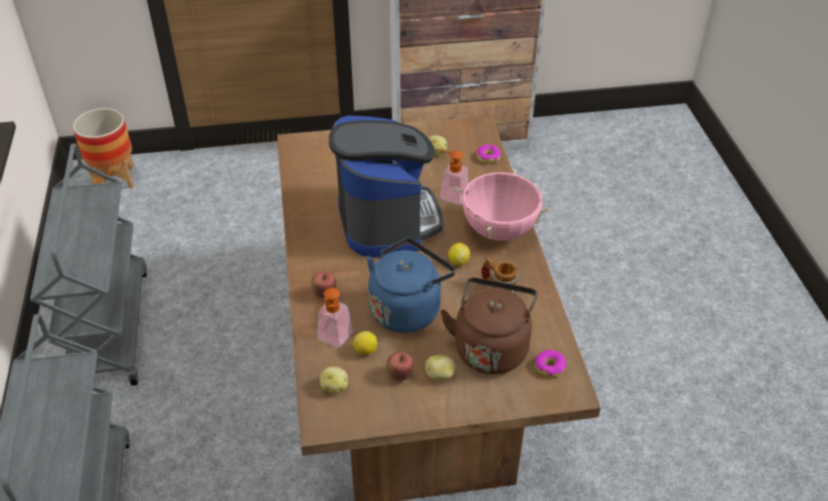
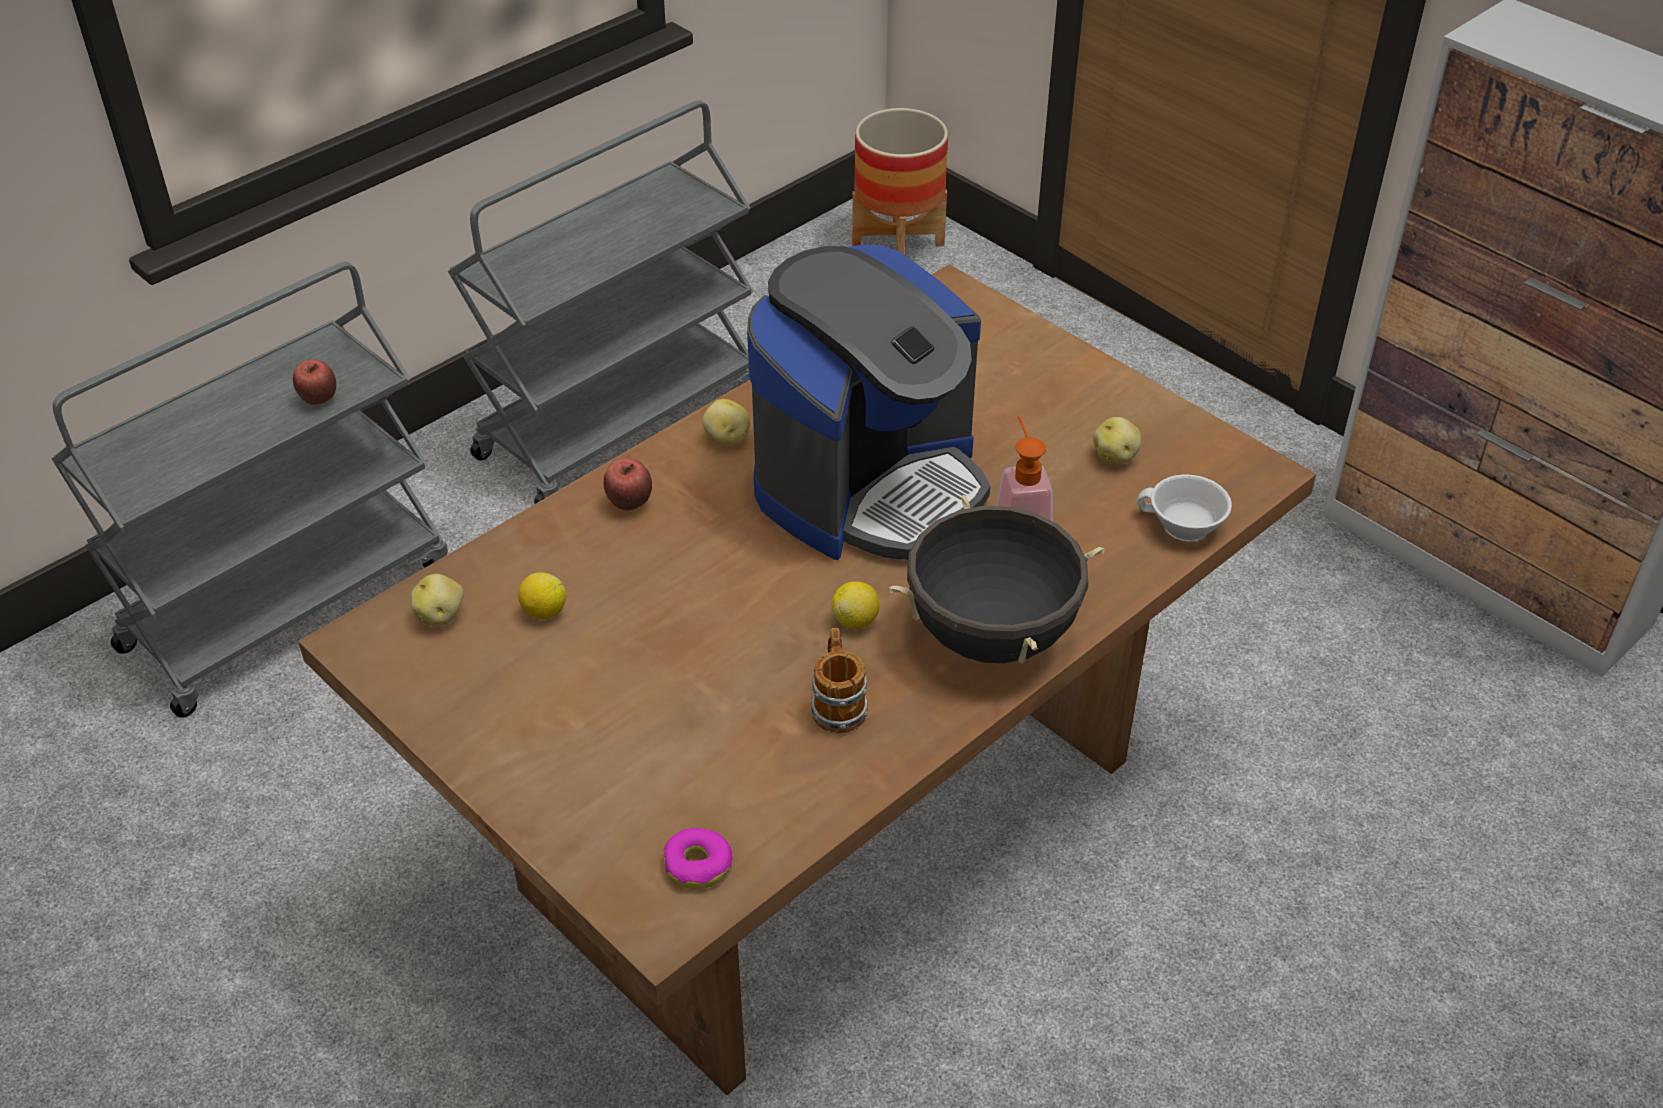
camera: 55 degrees right, 0 degrees up
(332, 340) = (537, 562): soap dispenser -> none
(400, 375) = (522, 678): apple -> apple (319, 399)
(407, 308) = (681, 614): blue kettle -> none
(440, 375) = (561, 727): potato -> potato (726, 439)
(488, 157) = (1182, 527): donut -> white cup
(491, 347) = (680, 762): brown kettle -> none
(499, 230) = (991, 636): pink cooking pot -> black cooking pot

